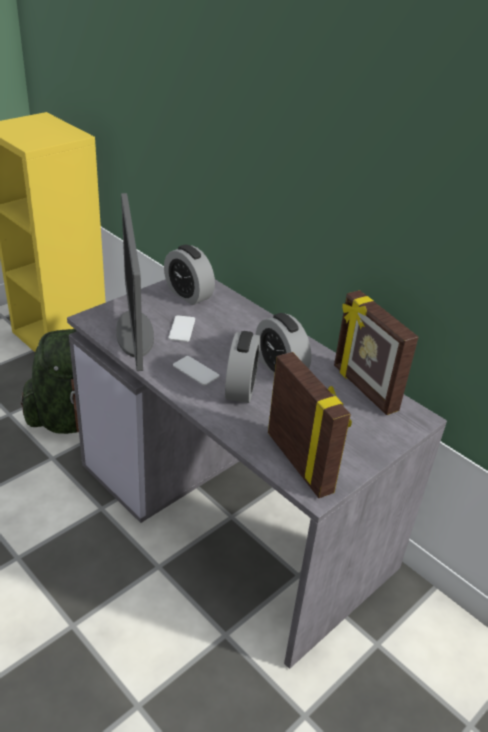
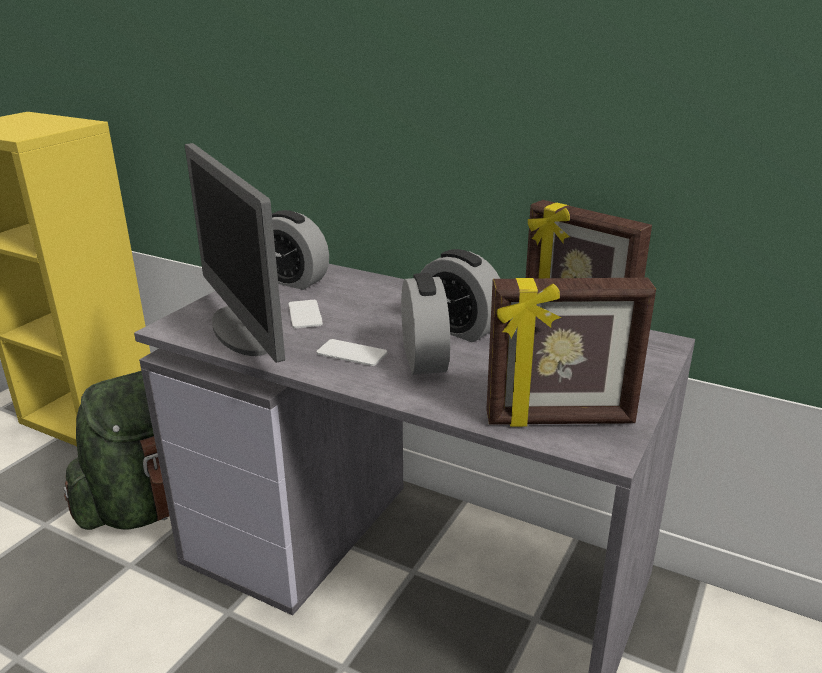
camera: 15 degrees left, 10 degrees down
(301, 462) = (560, 420): picture frame -> picture frame turned 135 degrees clockwise

